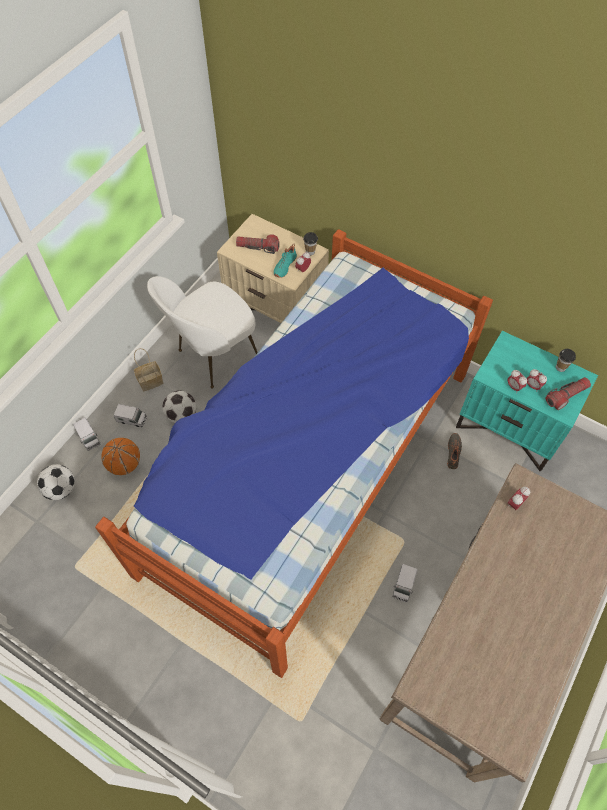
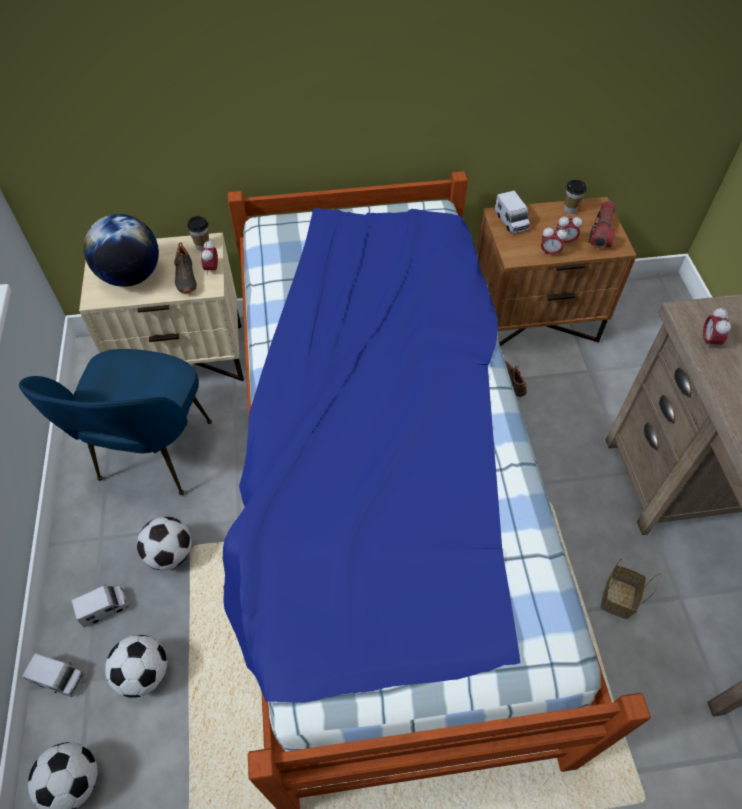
camera: 40 degrees left, 5 degrees down
(124, 464) = (143, 673): basketball -> football
(150, 382) = (90, 543): basket -> basket (618, 599)
(213, 357) = (152, 459): white chair -> blue chair
(258, 247) = (131, 276): flashlight -> globe
(284, 266) = (185, 277): turquoise shoe -> black shoe
(403, 585) = (593, 549): toy truck -> toy truck (511, 221)
(509, 427) = (534, 320): turquoise nightstand -> brown nightstand

